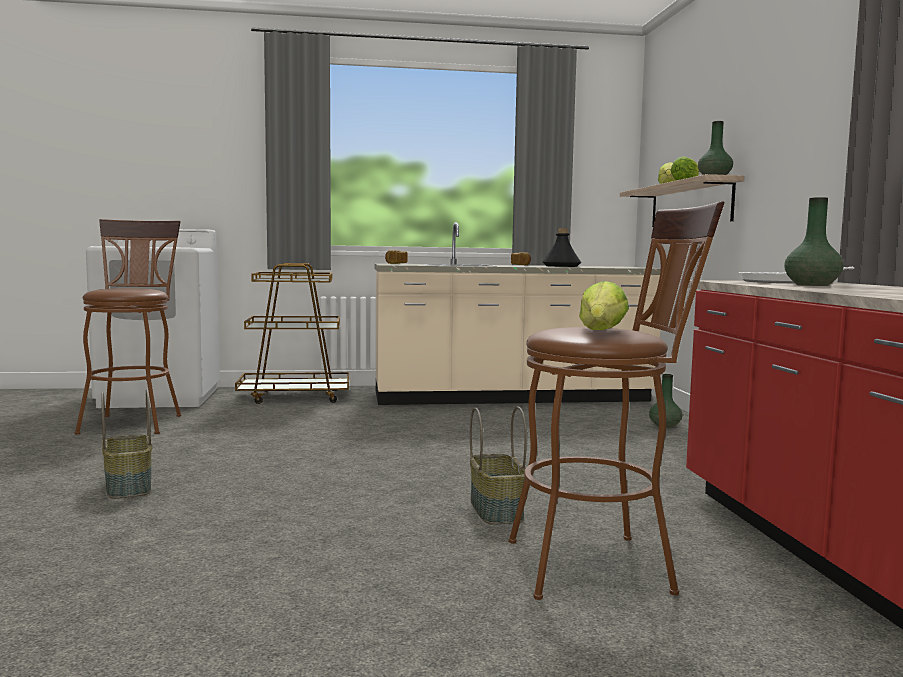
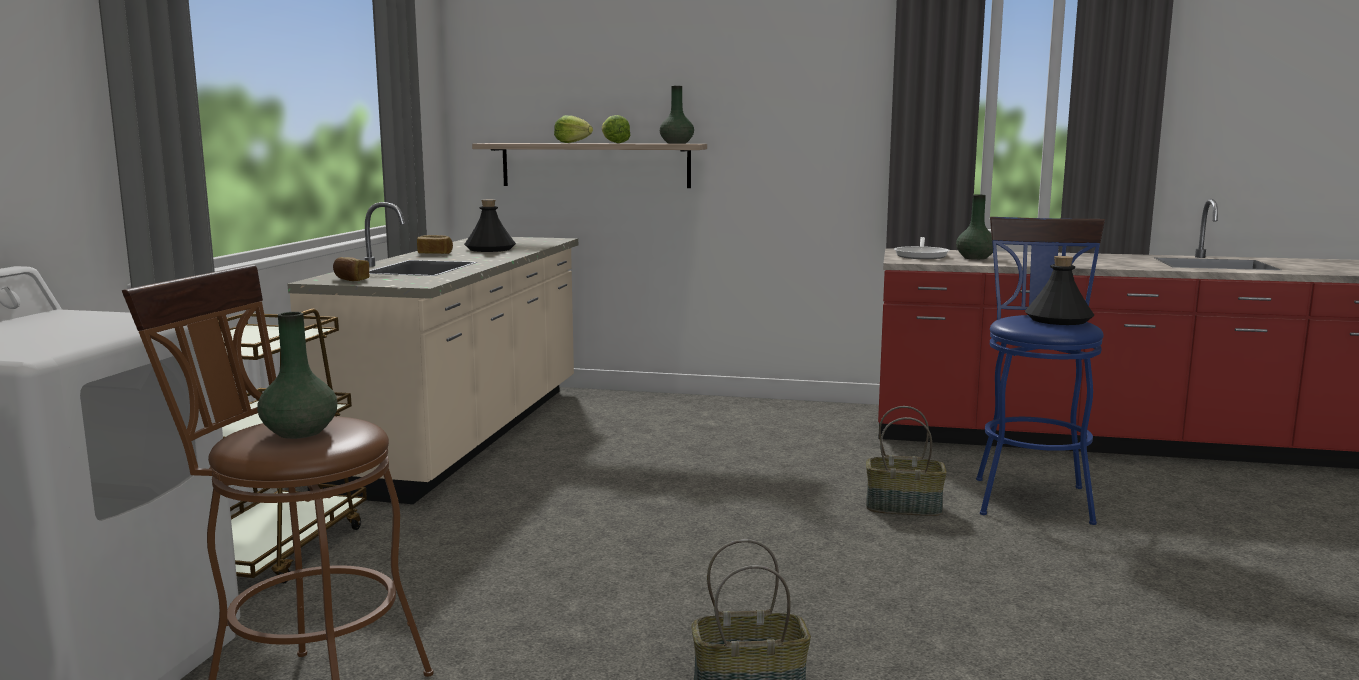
camera: 70 degrees left, 5 degrees up
(602, 331) = (1058, 320): lettuce -> black bottle
(602, 565) = (1031, 496): brown stool -> blue stool
(665, 425) = (665, 407): green vase -> green vase (301, 432)

